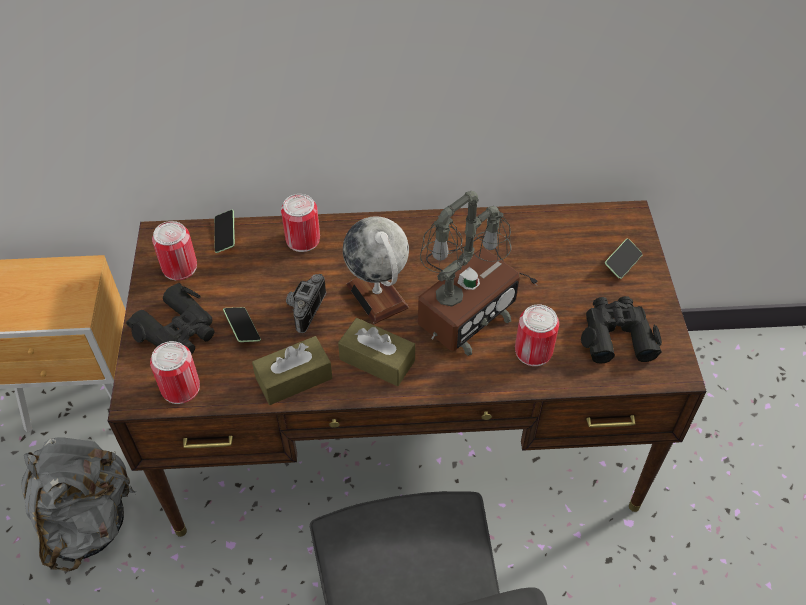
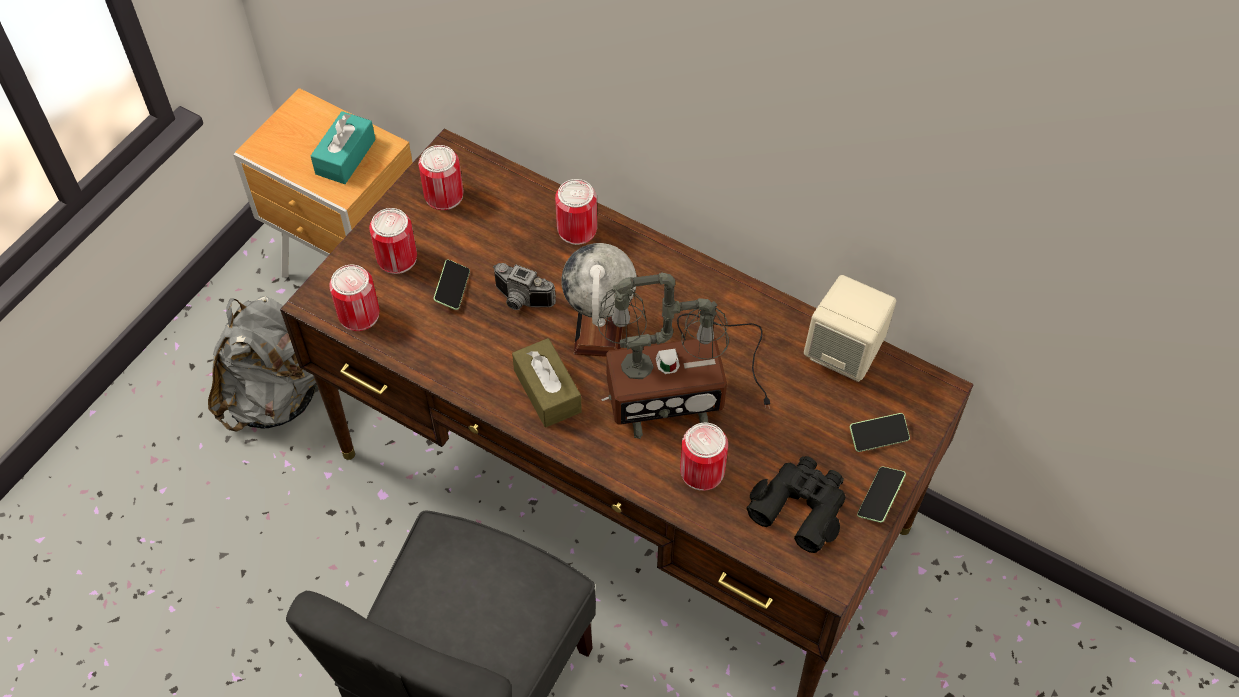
camera: 35 degrees right, 5 degrees up
(59, 290) = (345, 157): none -> turquoise tissue box
(178, 330) = (397, 258): black binoculars -> can
(225, 236) = (508, 185): phone -> phone (880, 498)
(294, 378) = (460, 364): brown tissue box -> none
(303, 309) = (521, 301): camera -> camera turned 120 degrees counterclockwise
(554, 223) = (844, 353): none -> beige speaker

